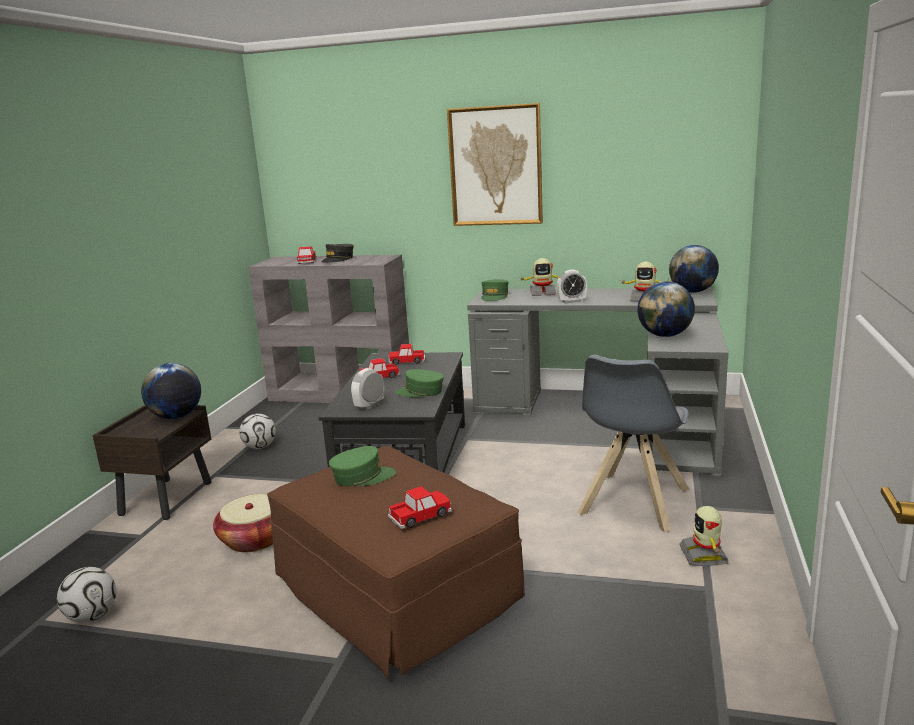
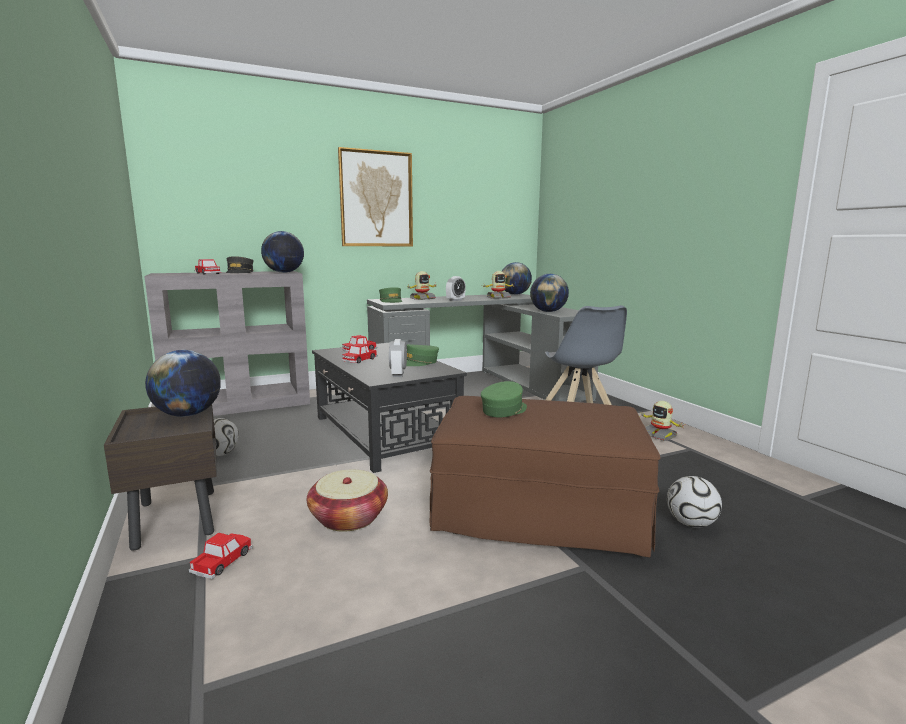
camera: 40 degrees left, 5 degrees down
(92, 617) = (274, 648): football -> football (691, 524)
(373, 262) = (284, 272): none -> globe
(420, 516) = (604, 418): toy car -> toy car (223, 561)

